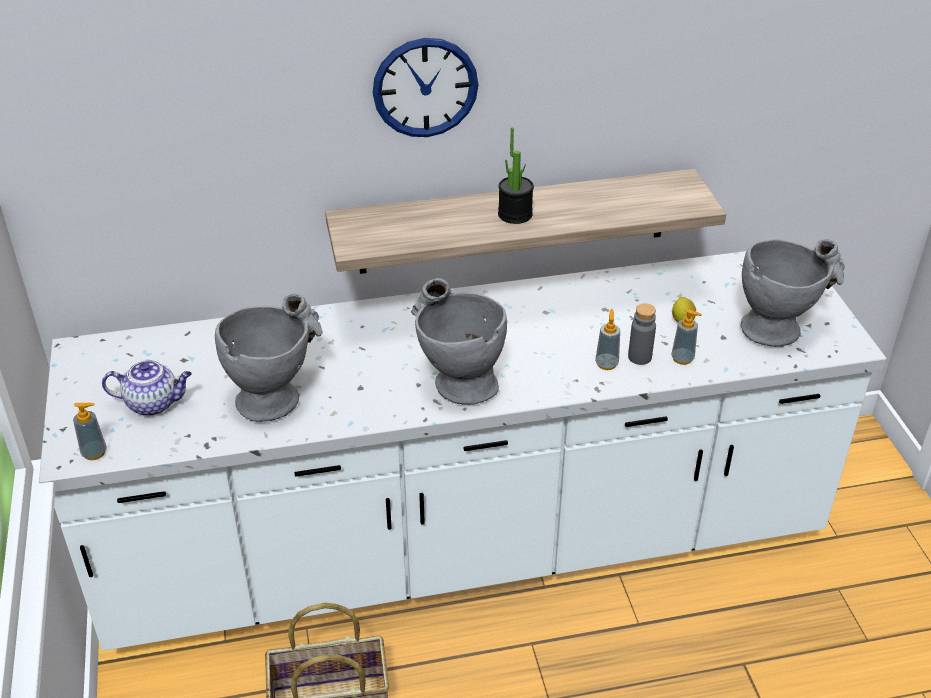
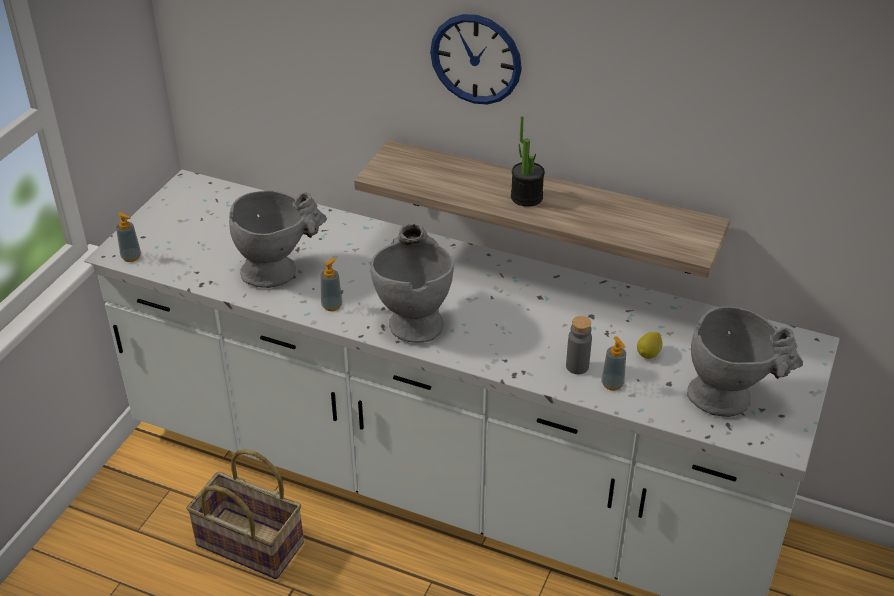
camera: 35 degrees right, 0 degrees up
(154, 403) = (198, 240): teapot -> none
(606, 364) = (543, 359): soap dispenser -> soap dispenser (332, 305)

